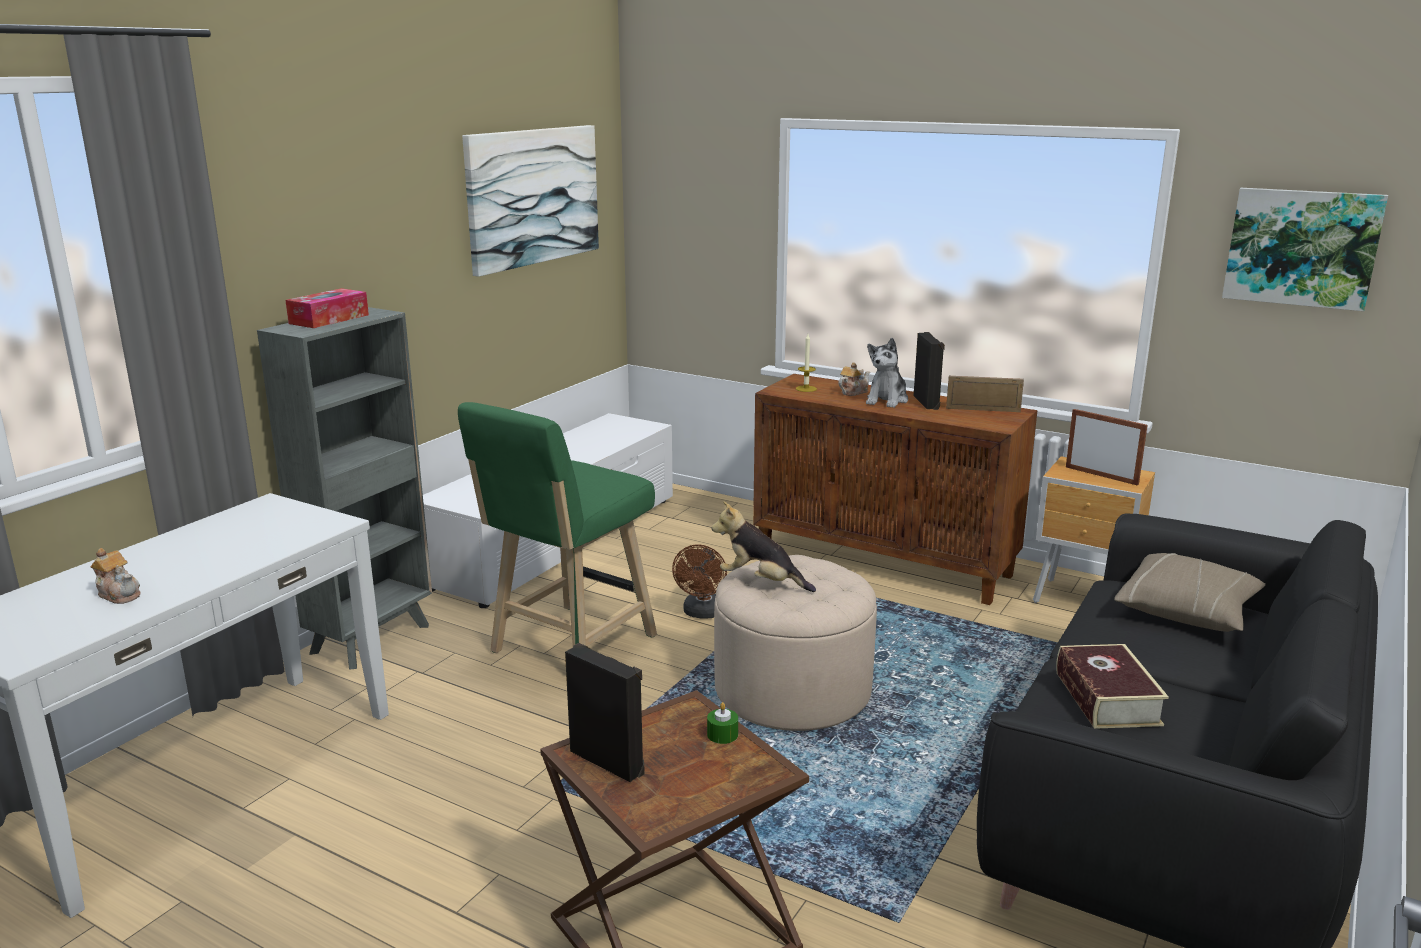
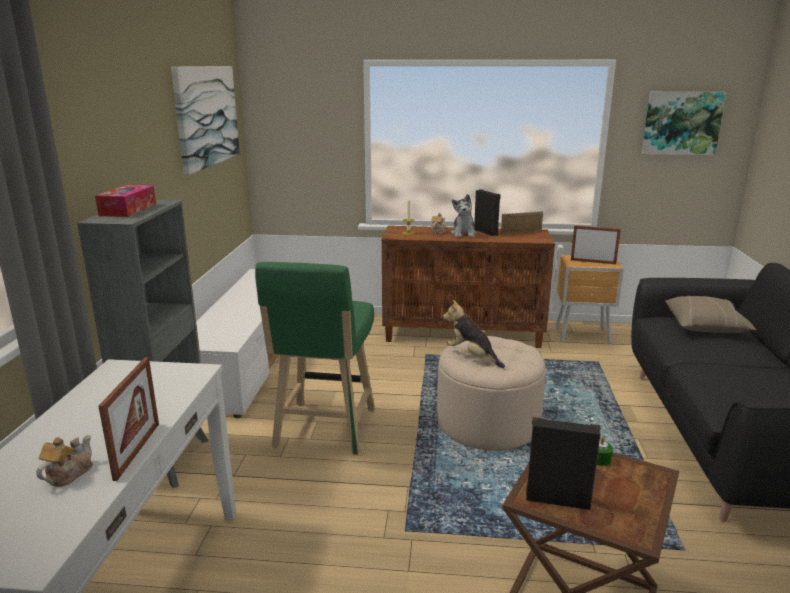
camera: 25 degrees left, 0 degrees up
(119, 594) = (68, 474): teapot -> teapot turned 75 degrees counterclockwise
(194, 587) = (137, 450): none -> picture frame
(702, 613) = (389, 388): brown fan -> none
(761, 582) = (472, 356): plush toy -> plush toy turned 45 degrees clockwise
(1107, 698) = (735, 381): book -> none

